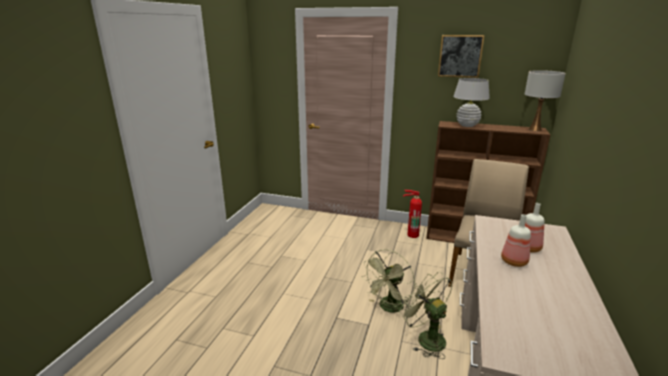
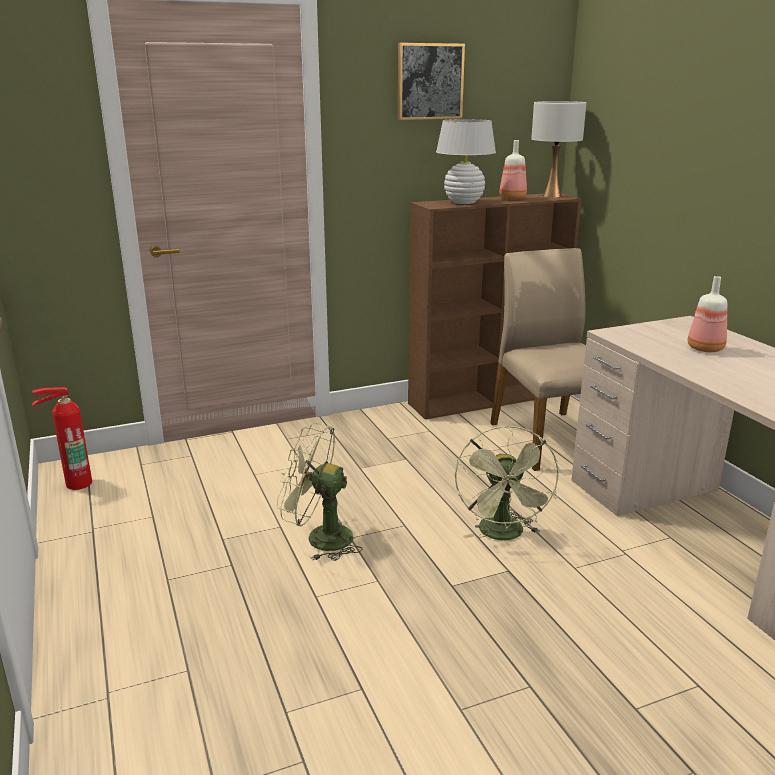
camera: 40 degrees left, 0 degrees up
(411, 234) = (397, 421): fire extinguisher -> fire extinguisher (76, 483)
(425, 338) = (596, 548): green fan -> green fan (319, 538)
(513, 261) = (720, 367): bottle -> bottle (511, 198)

